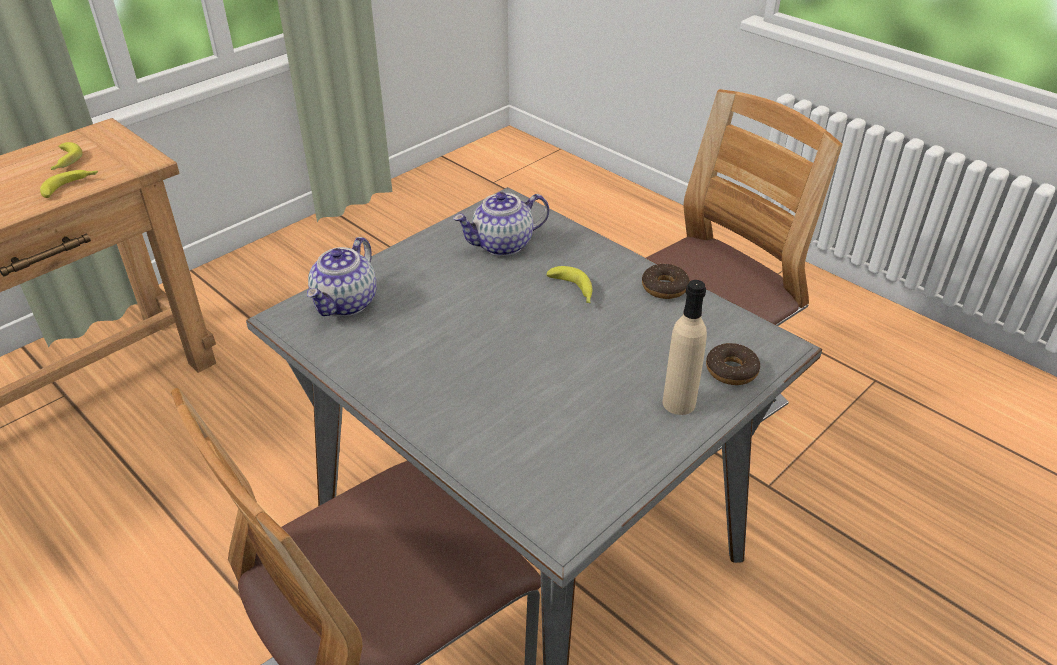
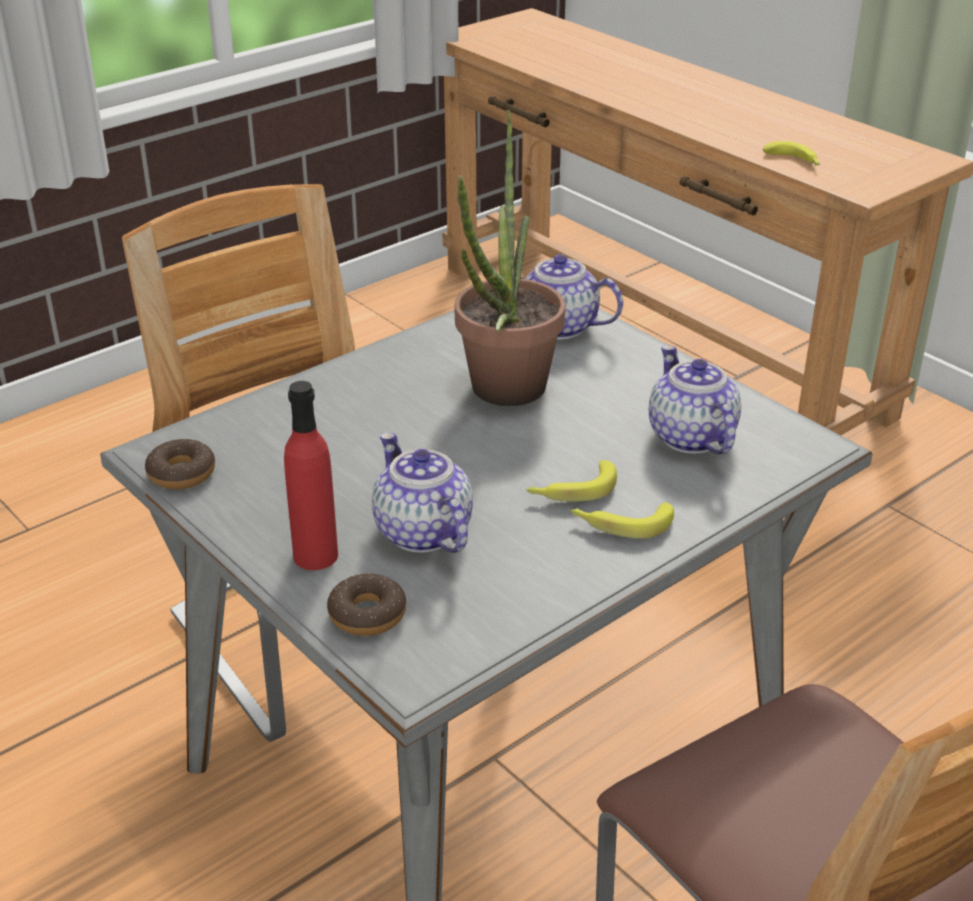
camera: 95 degrees right, 5 degrees down
(64, 162) = (849, 151): banana -> banana (621, 524)
(454, 327) = (502, 395): none -> potted plant
(636, 354) = (421, 532): none -> teapot
(664, 287) = (576, 578): donut -> donut (181, 473)
(679, 403) = (315, 556): beige bottle -> red bottle

